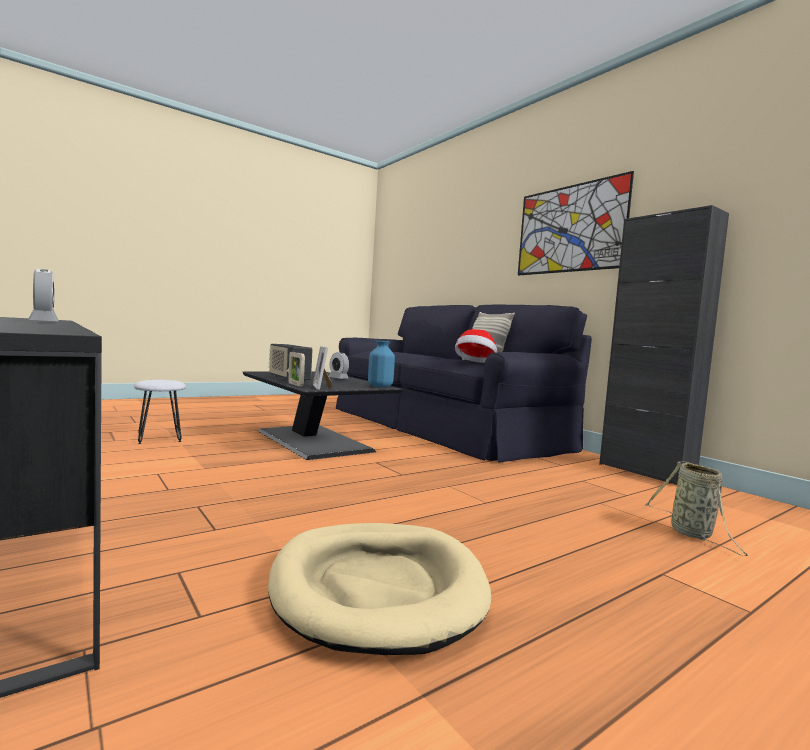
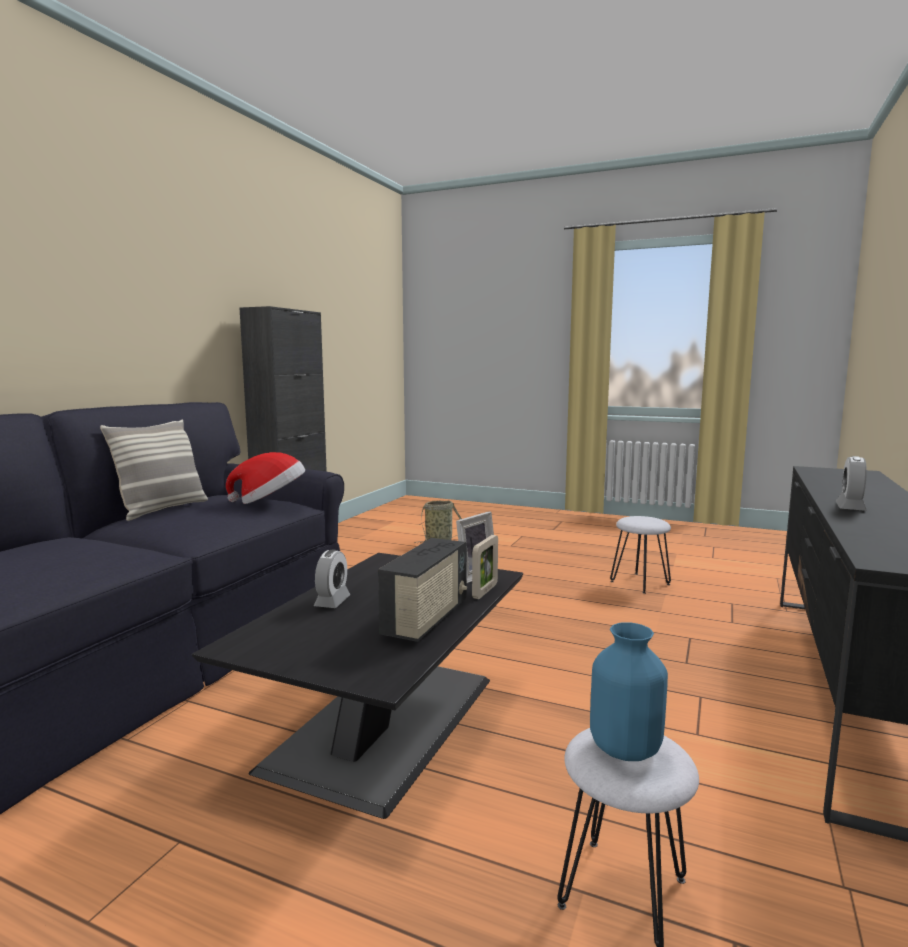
camera: 120 degrees left, 5 degrees up
(378, 588) = (639, 583): beige dog bed -> white stool
(380, 386) = (386, 561): blue vase -> blue vase (624, 748)
(569, 229) = (150, 286): picture -> none

